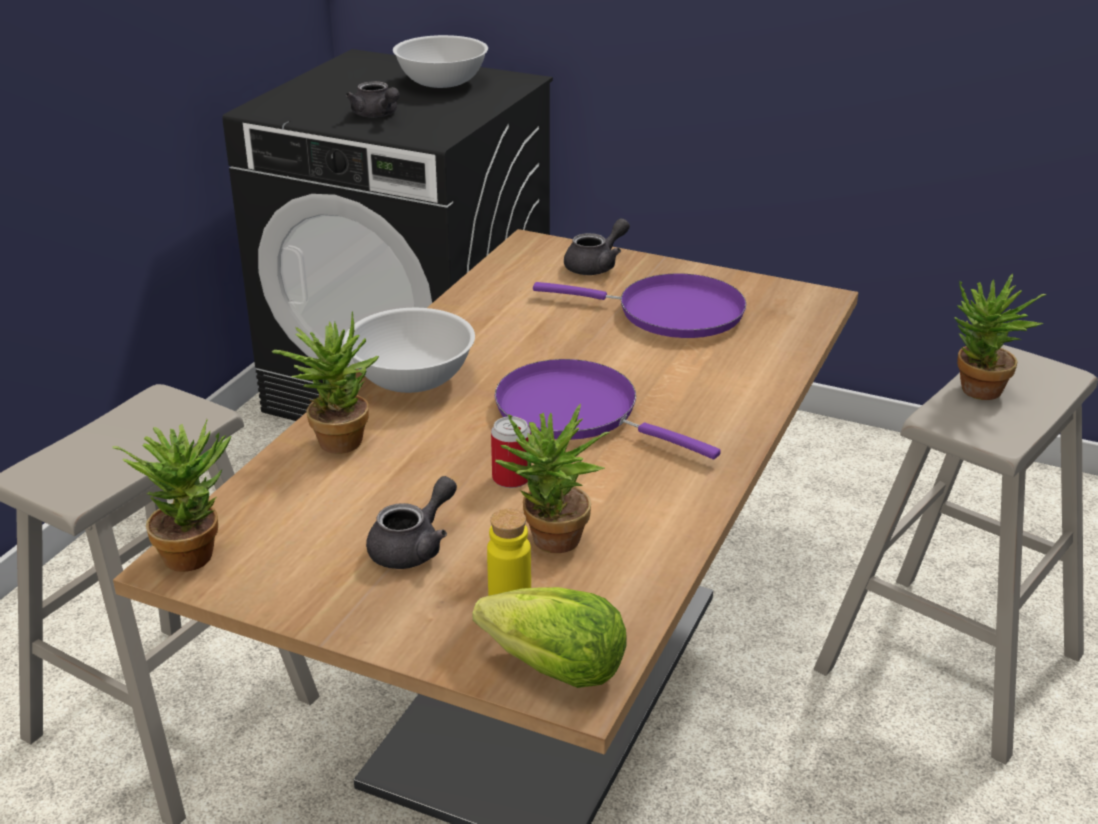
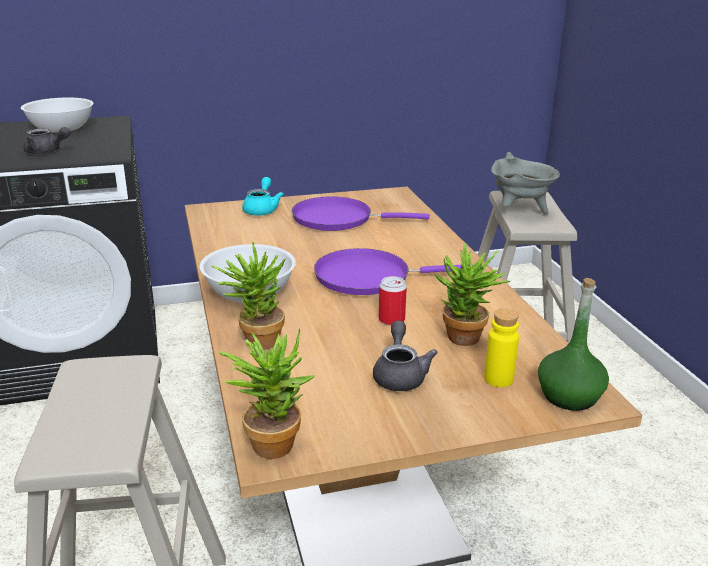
camera: 40 degrees left, 5 degrees down
(556, 670) = (569, 396): lettuce -> green bottle
(596, 266) = (262, 209): grey teapot -> turquoise teapot
(671, 313) = (338, 219): purple frying pan -> purple frying pan turned 150 degrees counterclockwise
(978, 394) = (519, 211): potted plant -> grey cooking pot

